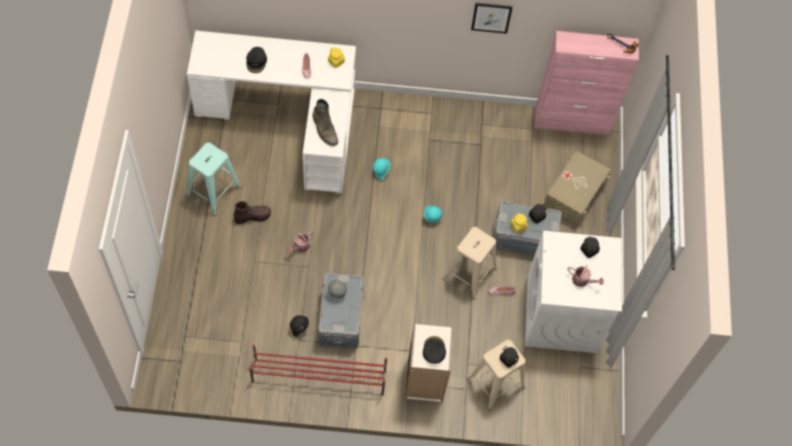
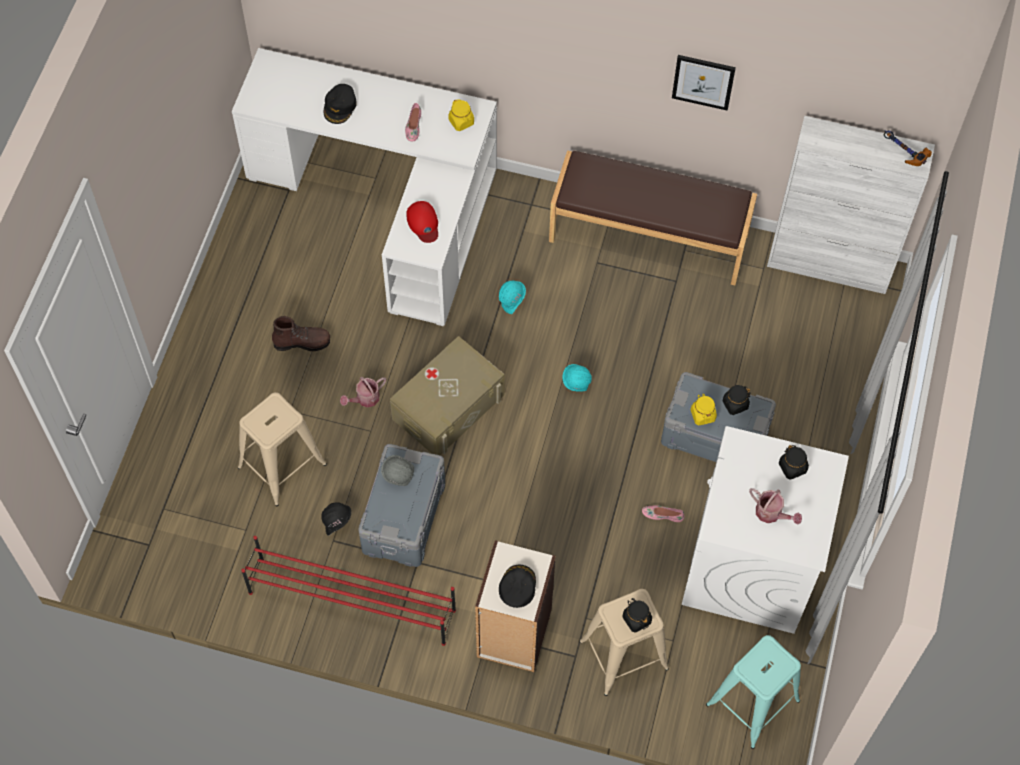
camera: 15 degrees right, 0 degrees up
(214, 191) = (252, 296): turquoise stool -> turquoise stool (753, 702)
(325, 129) = (423, 223): green boot -> red cap
(458, 118) = (649, 236): none -> brown bench
(469, 273) = (618, 478): beige stool -> beige stool (282, 465)
(572, 121) = (830, 265): pink cabinet -> white cabinet
(574, 195) = (808, 380): beige storage box -> beige storage box (448, 406)

